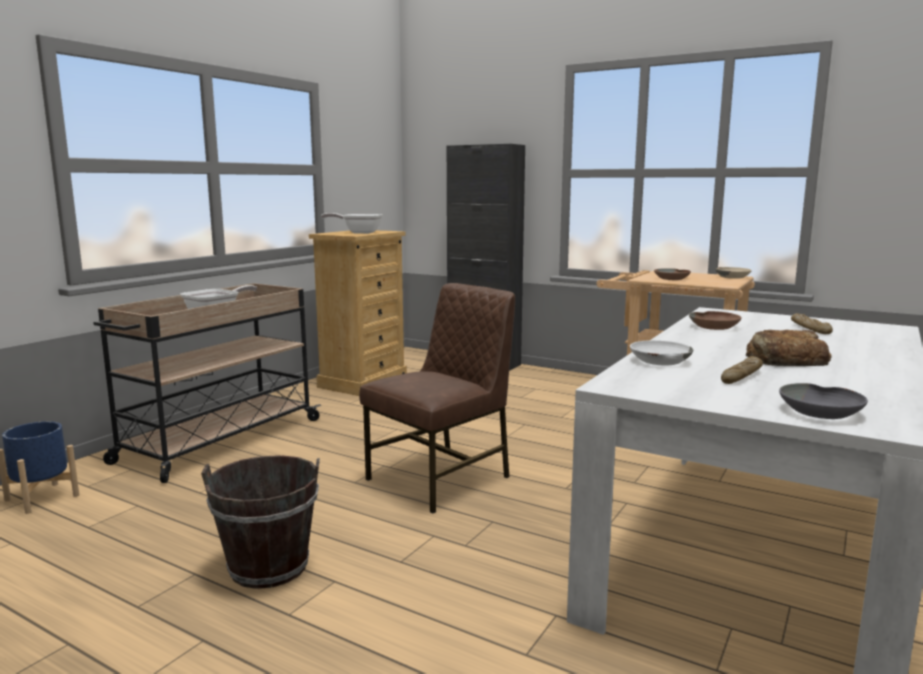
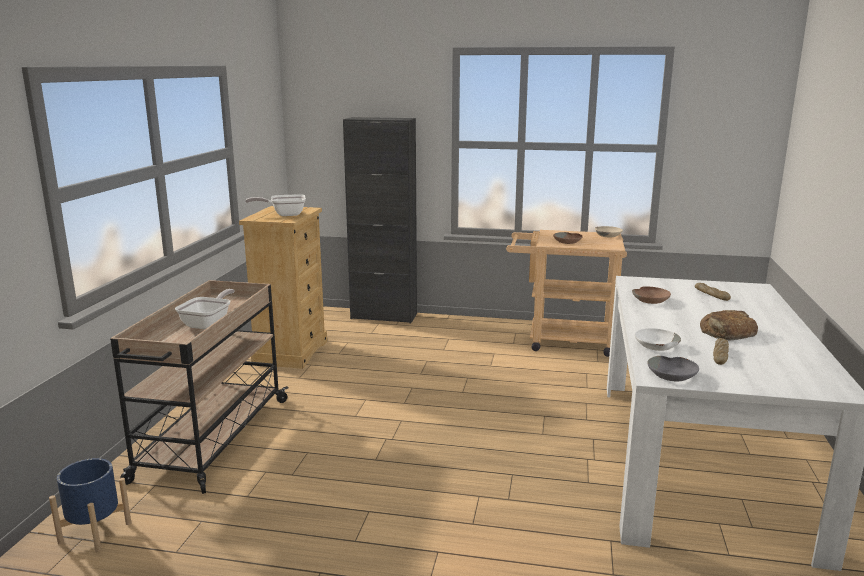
camera: 20 degrees left, 5 degrees up
(269, 567) = (376, 552): brown bucket -> none
(442, 478) = (443, 442): brown chair -> none
(822, 412) = (794, 383): grey bowl -> grey bowl (673, 375)

